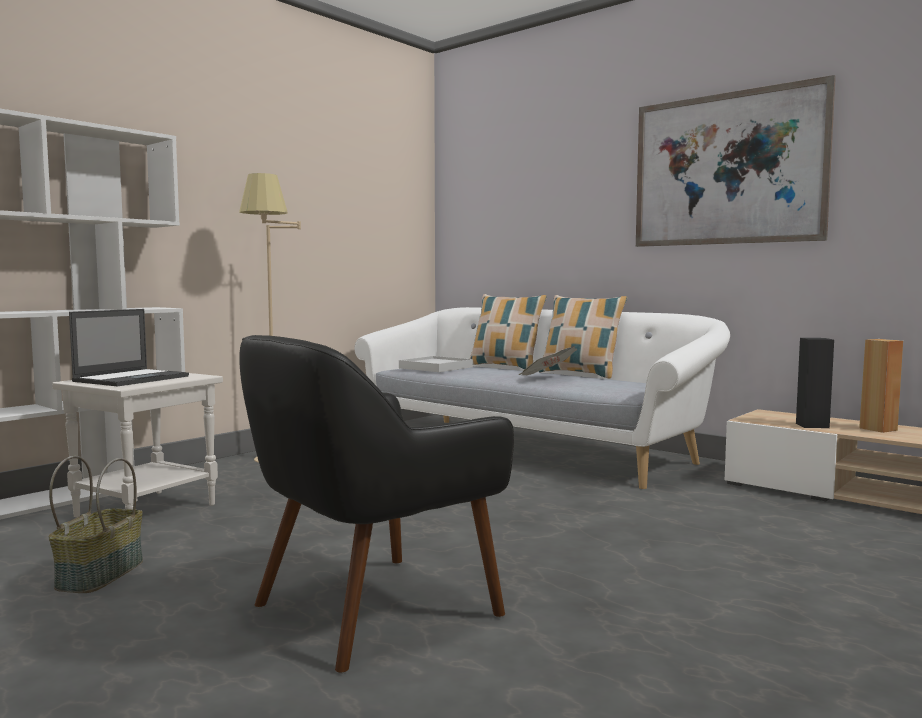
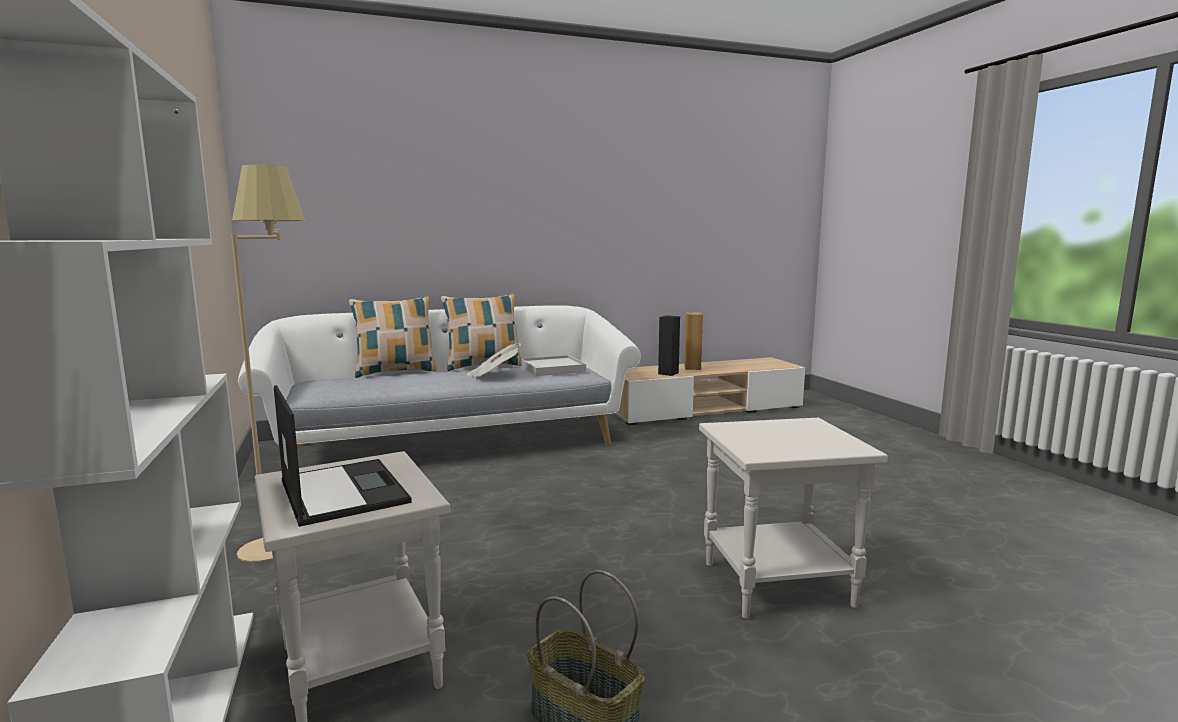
camera: 60 degrees left, 5 degrees up
(372, 610) = (776, 586): black armchair -> white side table
(436, 367) = (351, 386): white tray -> white tray (553, 369)
(726, 169) = (574, 191): picture -> none

